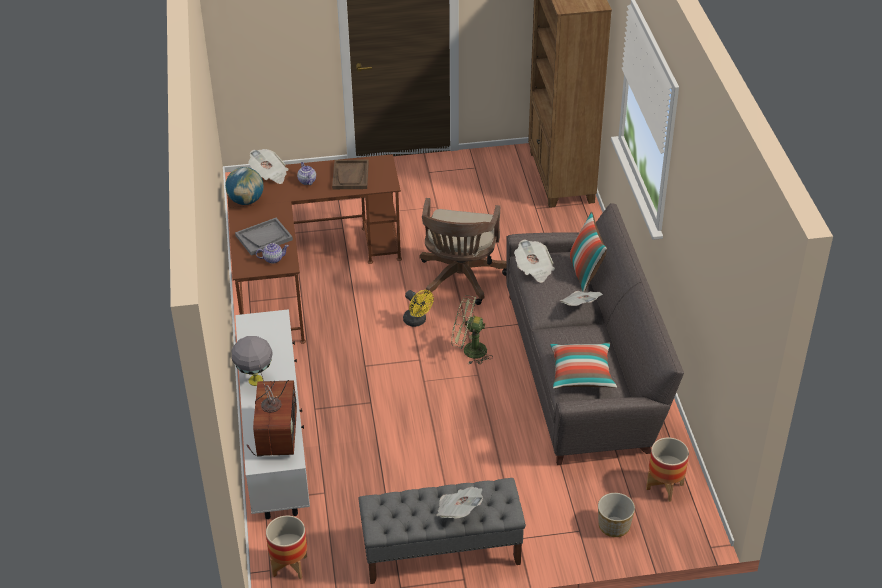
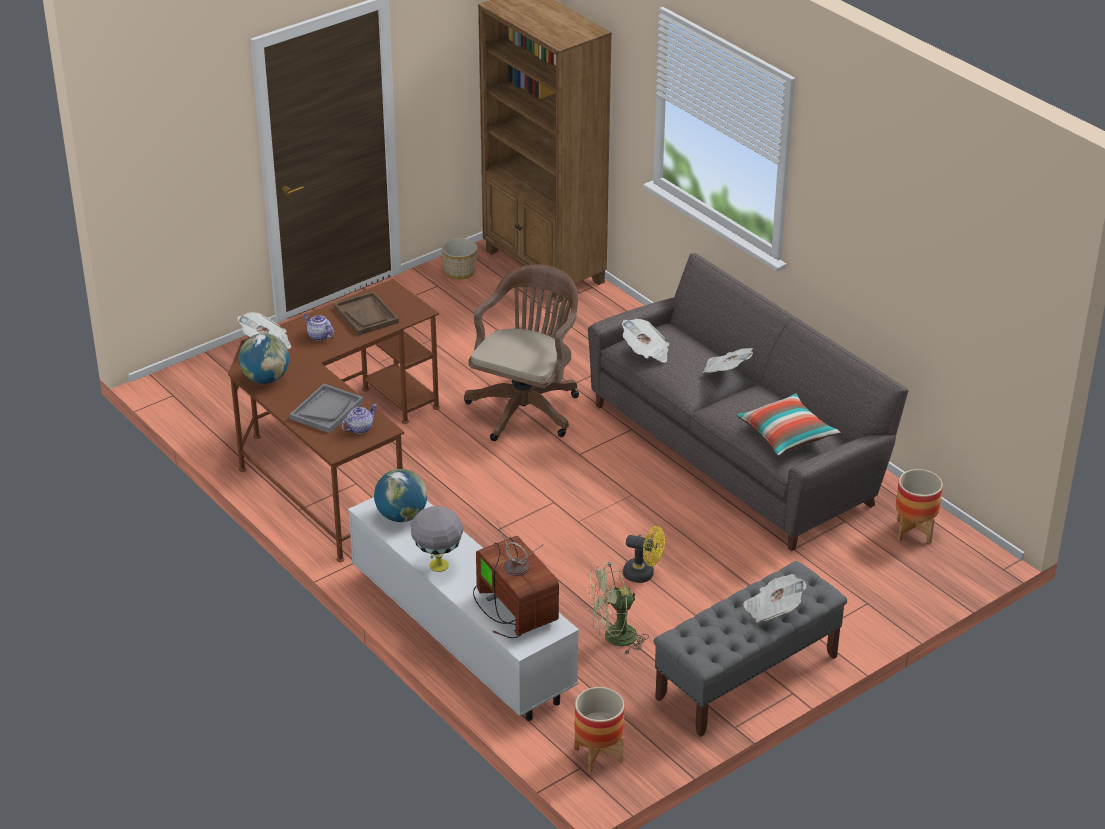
camera: 30 degrees left, 5 degrees down
(264, 333) = (401, 516): none -> globe
(417, 321) = (516, 464): yellow fan -> yellow fan (643, 574)
(460, 280) = (526, 407): brown office chair -> brown office chair turned 135 degrees counterclockwise
(469, 350) = (600, 474): green fan -> green fan (613, 638)
(585, 273) = (700, 339): pillow -> none
(613, 526) = (896, 586): planter -> planter (459, 272)

